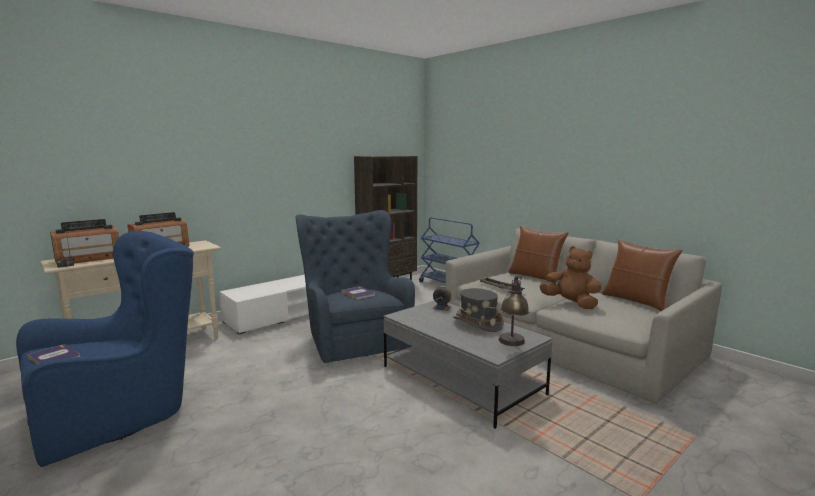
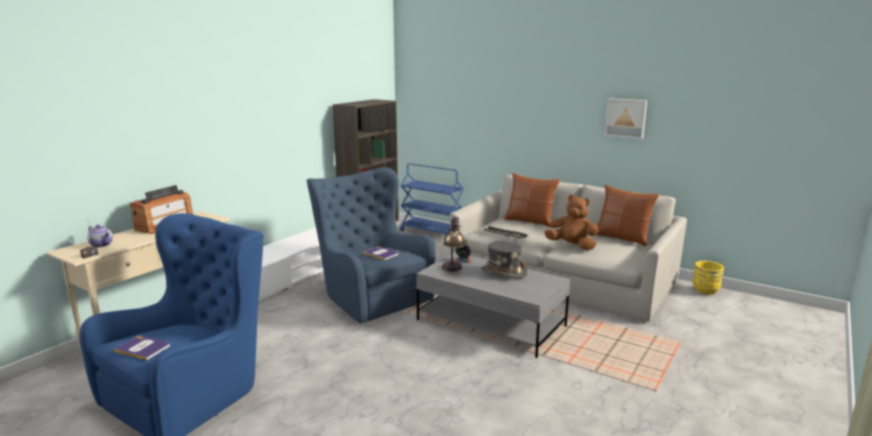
camera: 15 degrees left, 5 degrees up
(88, 259) = (102, 245): radio -> teapot
(512, 345) = (542, 288): table lamp -> table lamp (453, 270)
(648, 166) = (626, 118): none -> picture
(746, 374) = (705, 290): none -> yellow planter

